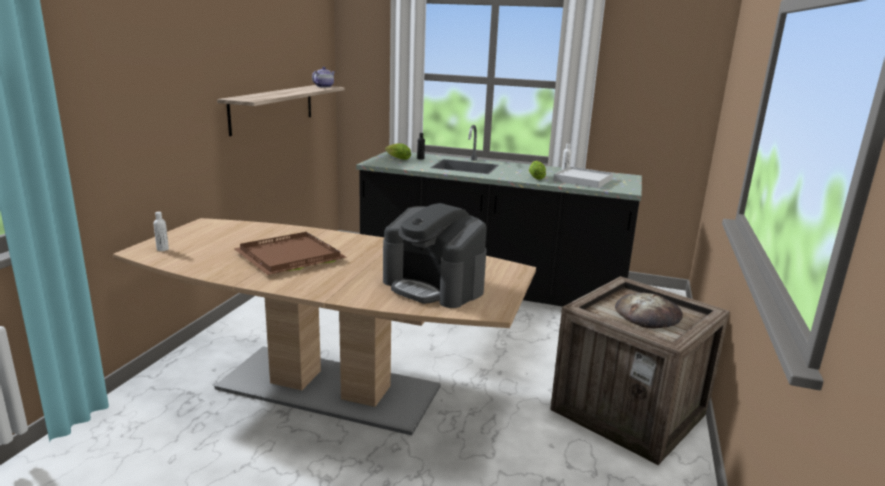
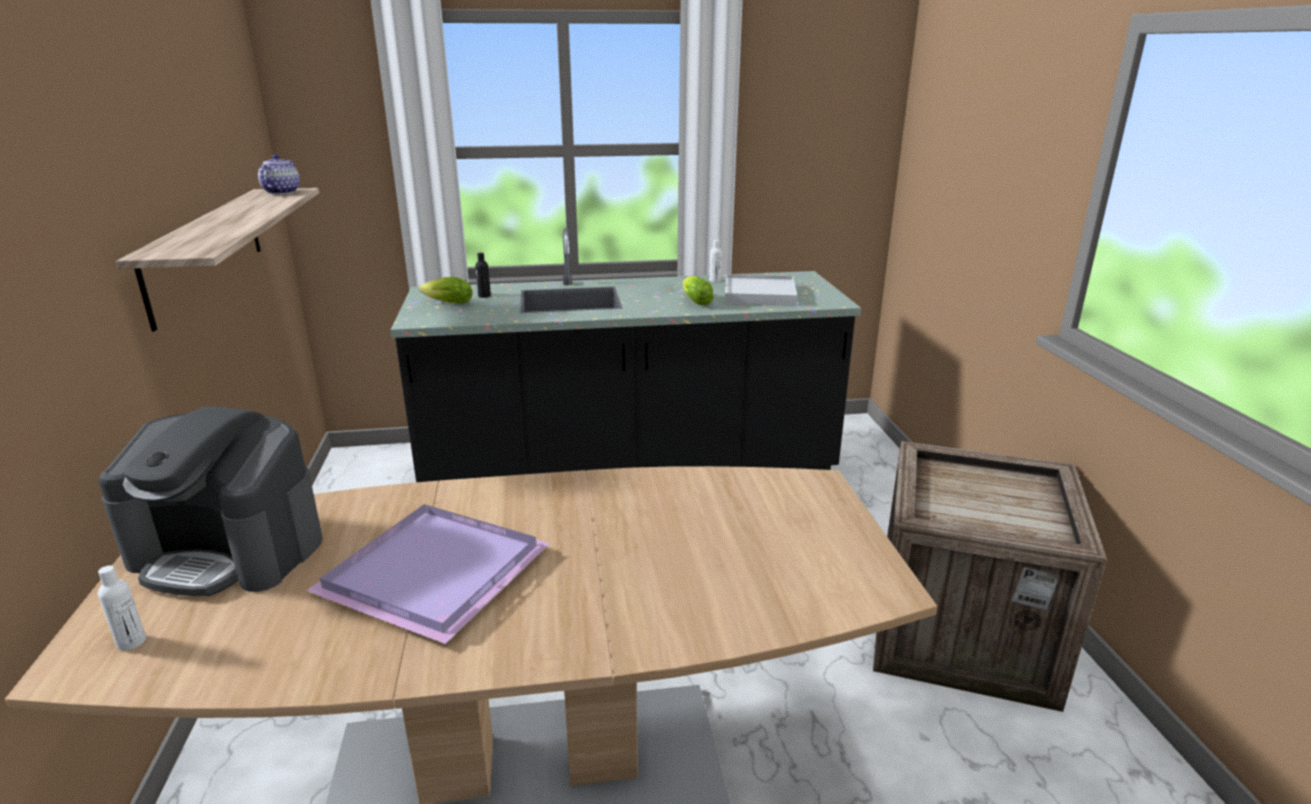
camera: 25 degrees left, 5 degrees up
(287, 256) = (429, 574): brown tray -> purple tray
(434, 286) = (749, 563): coffee machine -> coffee machine (229, 550)
(648, 315) = (993, 500): bread -> none

